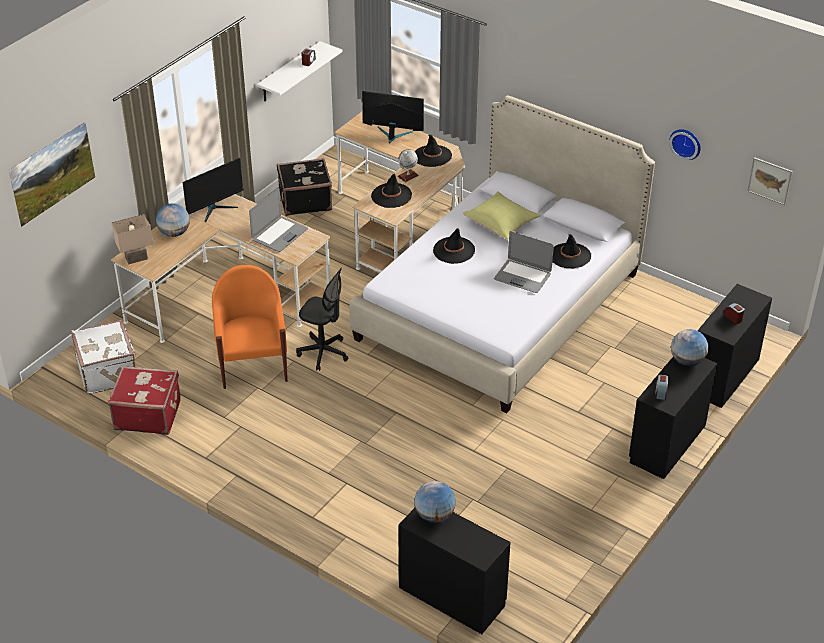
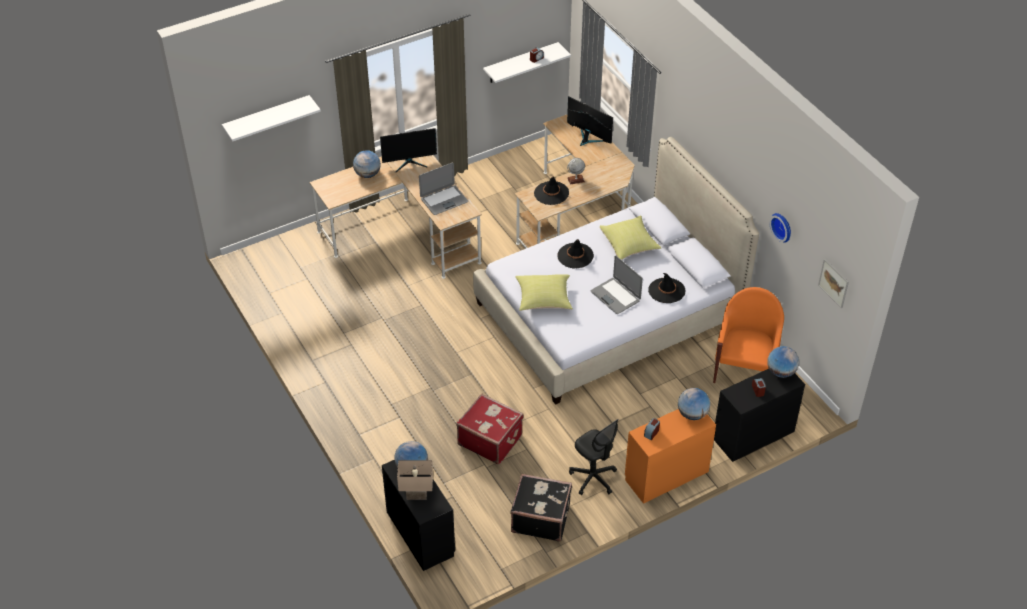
camera: 25 degrees right, 5 degrees up
(56, 187) = (267, 118): picture -> white shelf
(108, 371) = (284, 267): white suitcase -> none
(136, 257) = (328, 186): beige table lamp -> beige table lamp (417, 493)
(147, 414) = (292, 312): red suitcase -> red suitcase (490, 439)
(253, 364) = (390, 298): orange armchair -> orange armchair (744, 369)
(305, 200) = (513, 171): black suitcase -> black suitcase (540, 518)
(323, 353) = (447, 306): black office chair -> black office chair (593, 478)
(432, 156) = (607, 168): black hat -> none
(450, 303) = (543, 300): none -> yellow pillow
(666, 443) = (665, 475): black dresser -> orange dresser
(741, 294) = (780, 372): none -> globe

